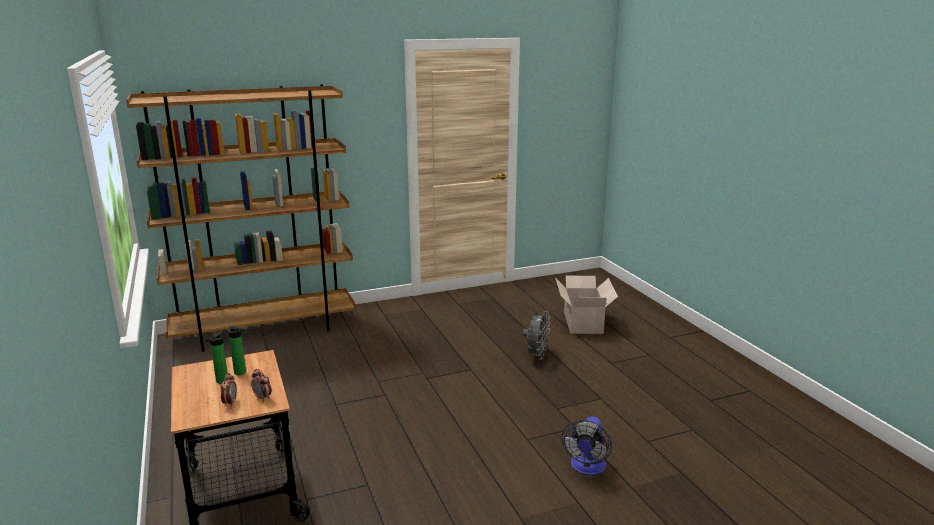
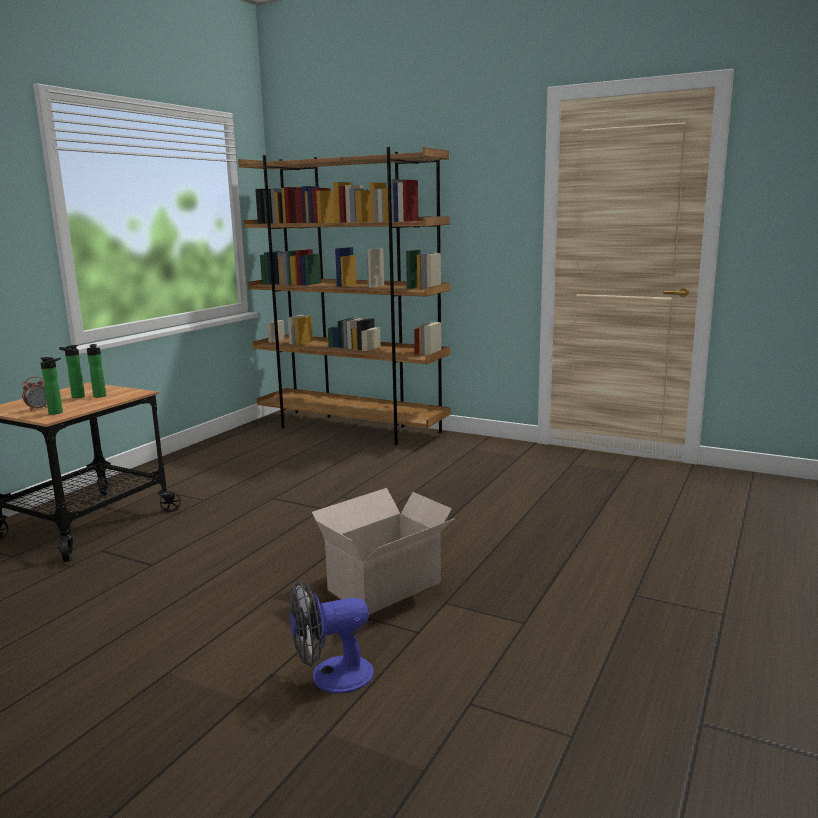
camera: 50 degrees right, 5 degrees down
(262, 397) = (58, 413): alarm clock -> bottle
(536, 356) = (546, 543): grey fan -> none
(583, 322) = (699, 536): cardboard box -> cardboard box (387, 585)

